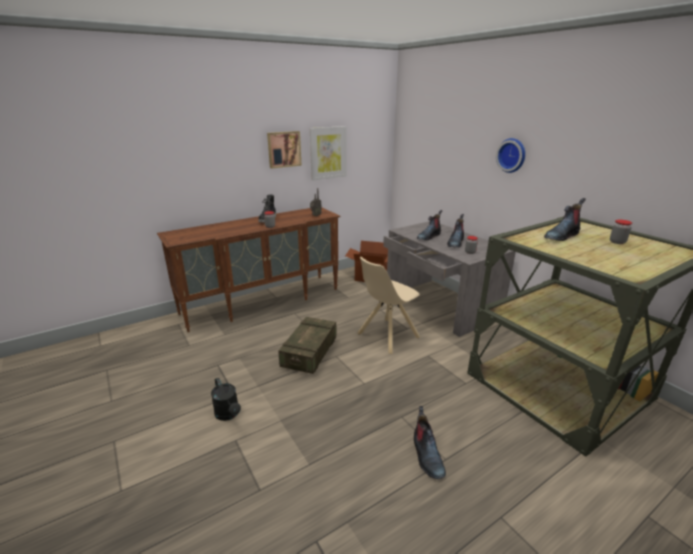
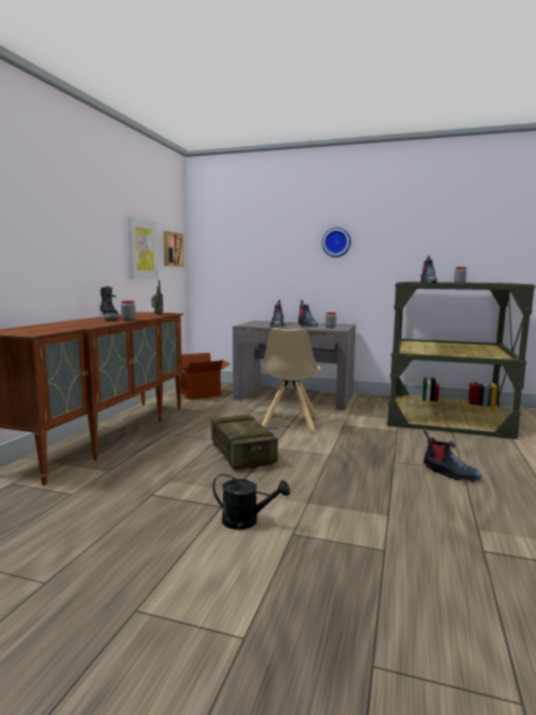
camera: 40 degrees left, 15 degrees down
(284, 149) = (106, 236): picture -> picture (172, 249)

